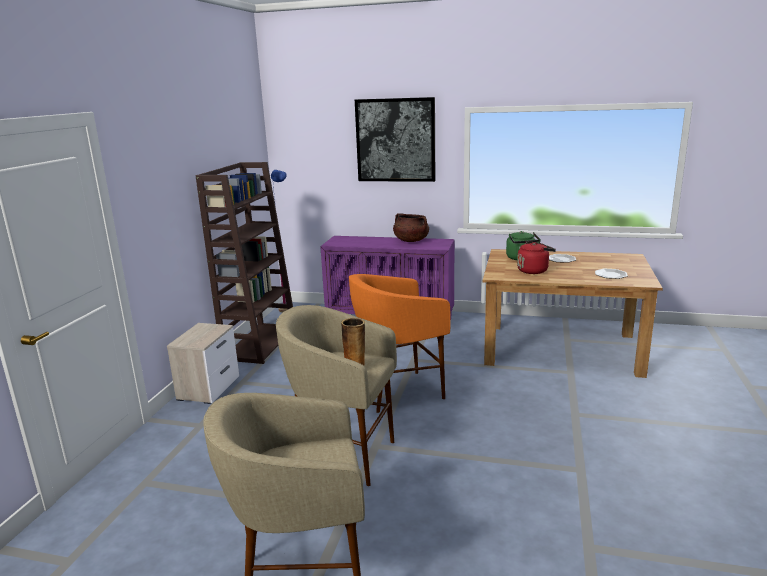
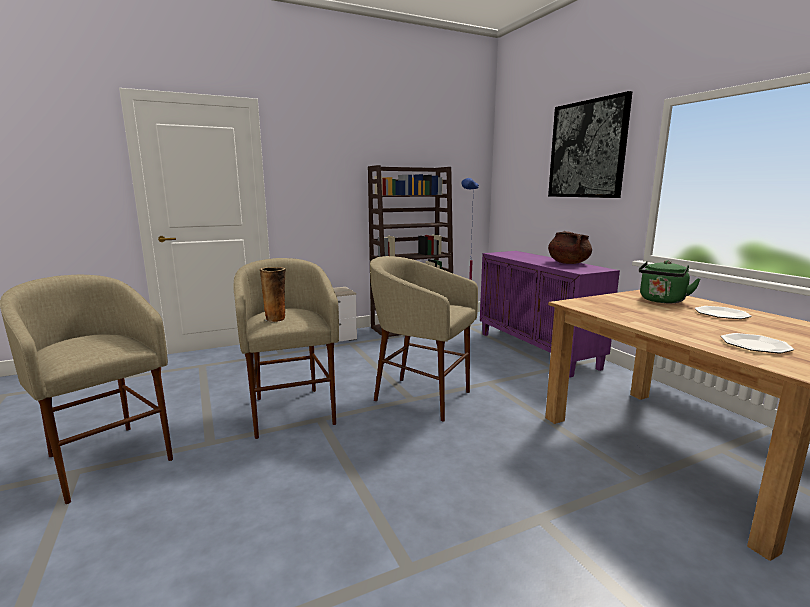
camera: 50 degrees right, 5 degrees down
(399, 392) = (421, 397): orange stool -> beige stool
(534, 270) = (639, 311): red kettle -> none

